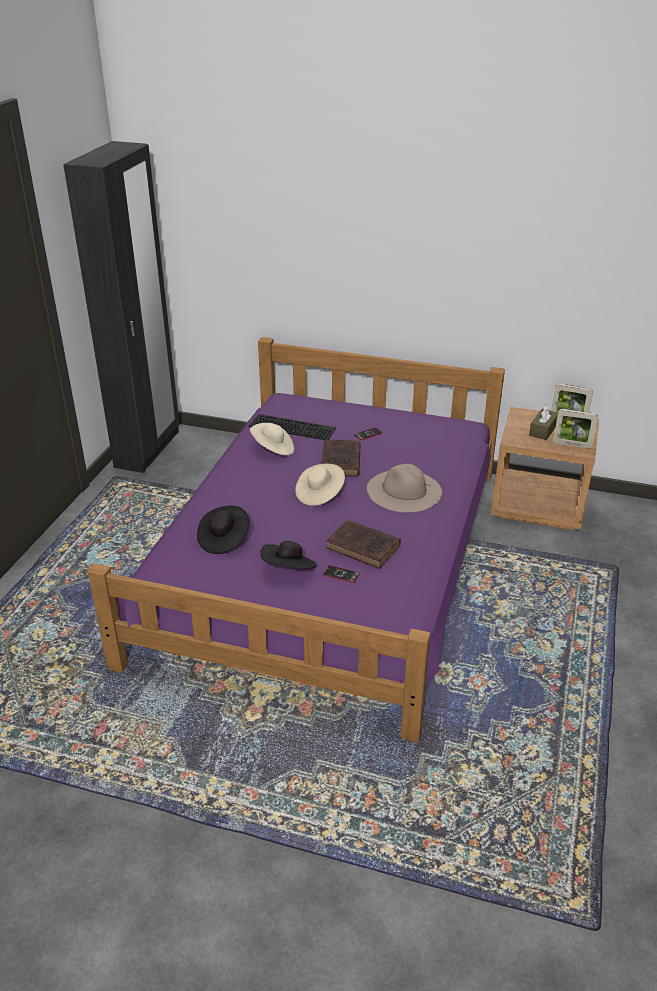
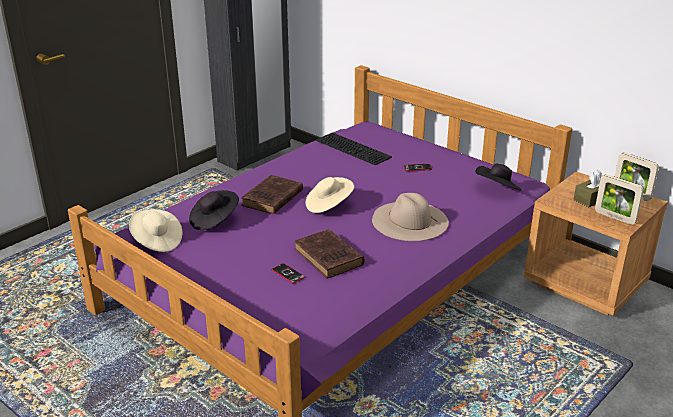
camera: 25 degrees right, 5 degrees down
(273, 449) = (320, 161): beige hat -> beige hat (156, 241)
(289, 569) = (246, 257): black hat -> black hat (497, 190)
(340, 462) = (371, 185): brown book -> brown book (271, 199)

